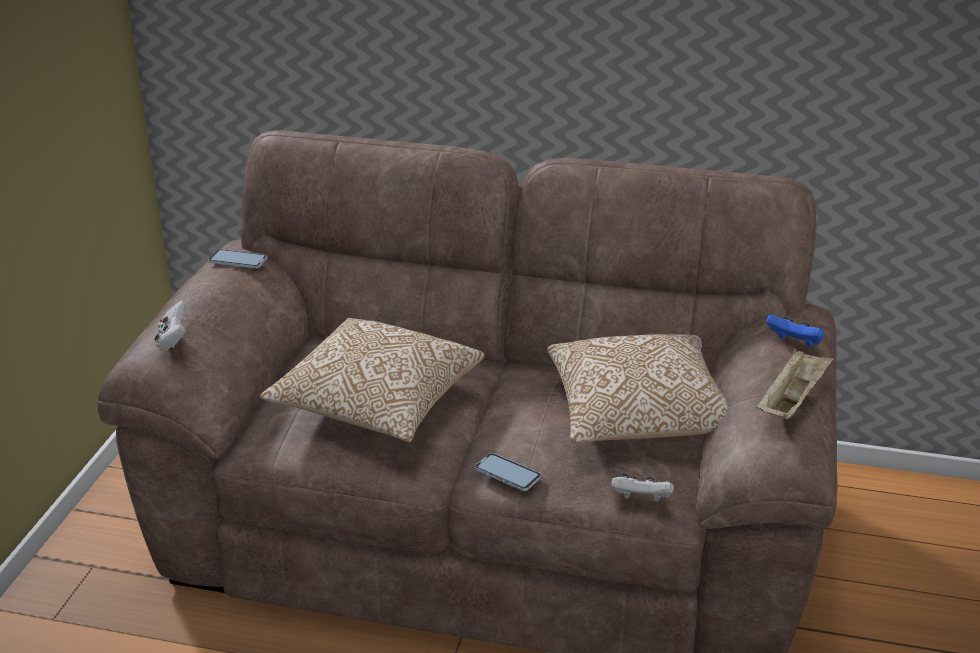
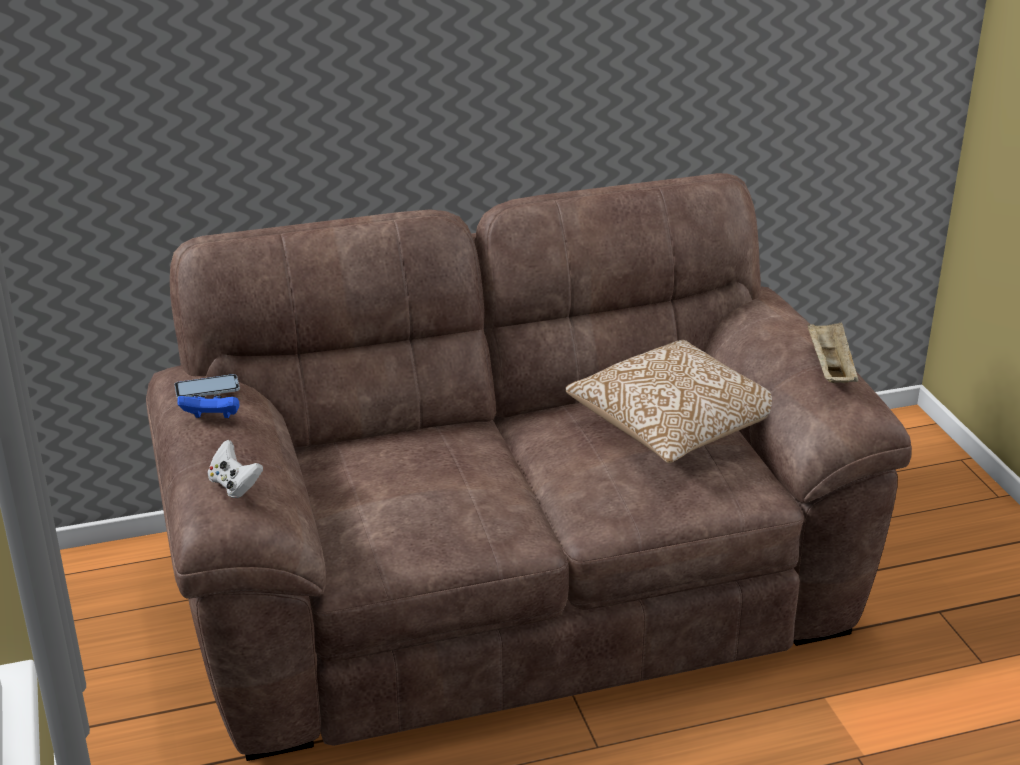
camera: 30 degrees left, 0 degrees up
(376, 404) = (435, 491): pillow -> none
(507, 473) = (613, 512): phone -> none
(641, 500) = (742, 496): white game controller -> none
(794, 343) = (785, 321): blue game controller -> blue game controller (212, 419)

